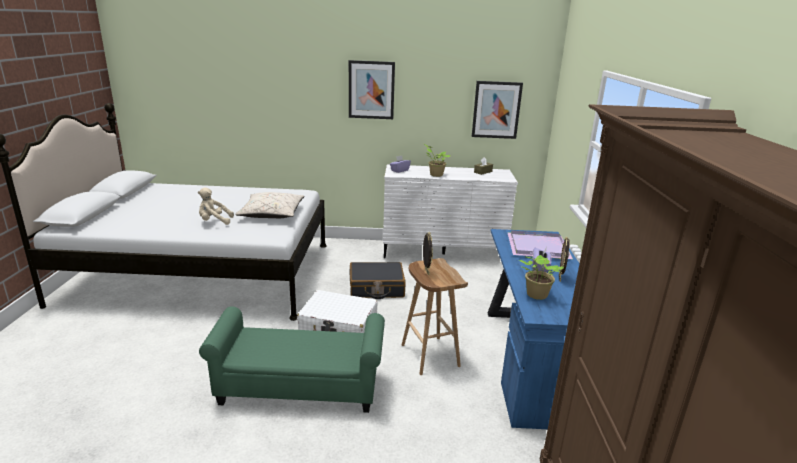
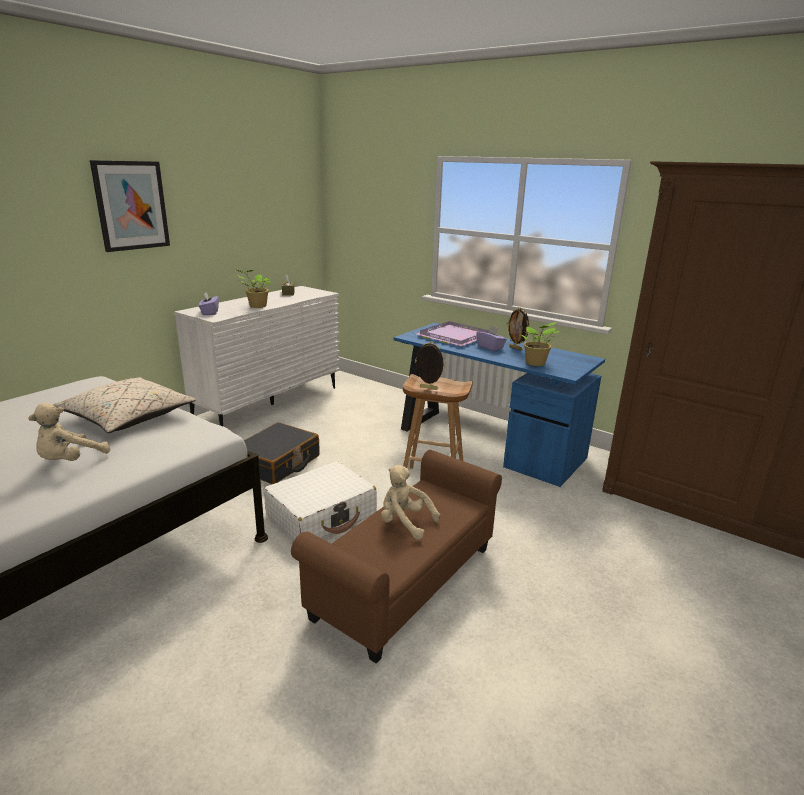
camera: 55 degrees left, 0 degrees up
(300, 387) = (405, 581): green ottoman -> brown ottoman
(302, 344) = (405, 523): none -> beige plush toy
(496, 110) = (277, 217): picture -> none

